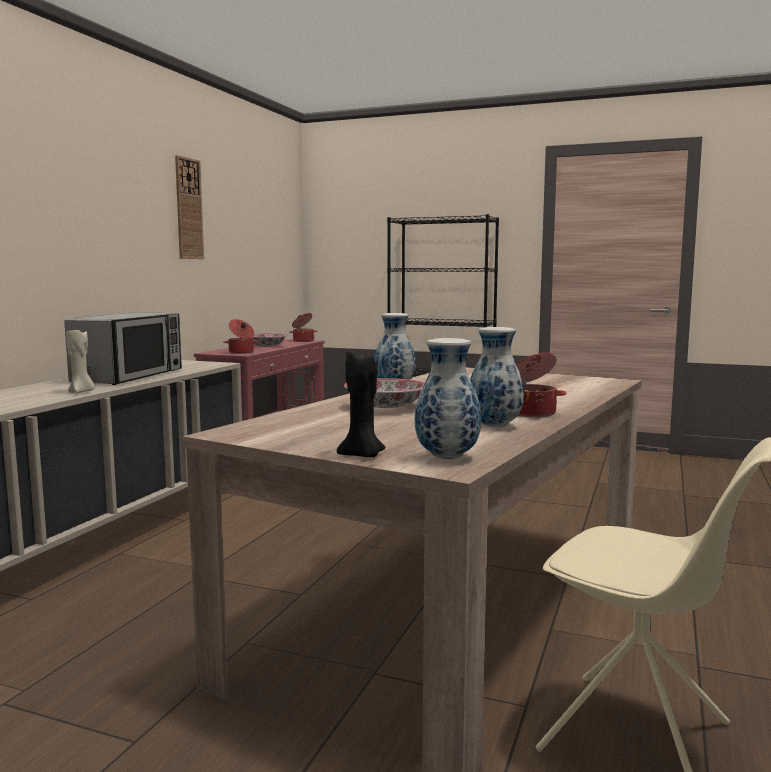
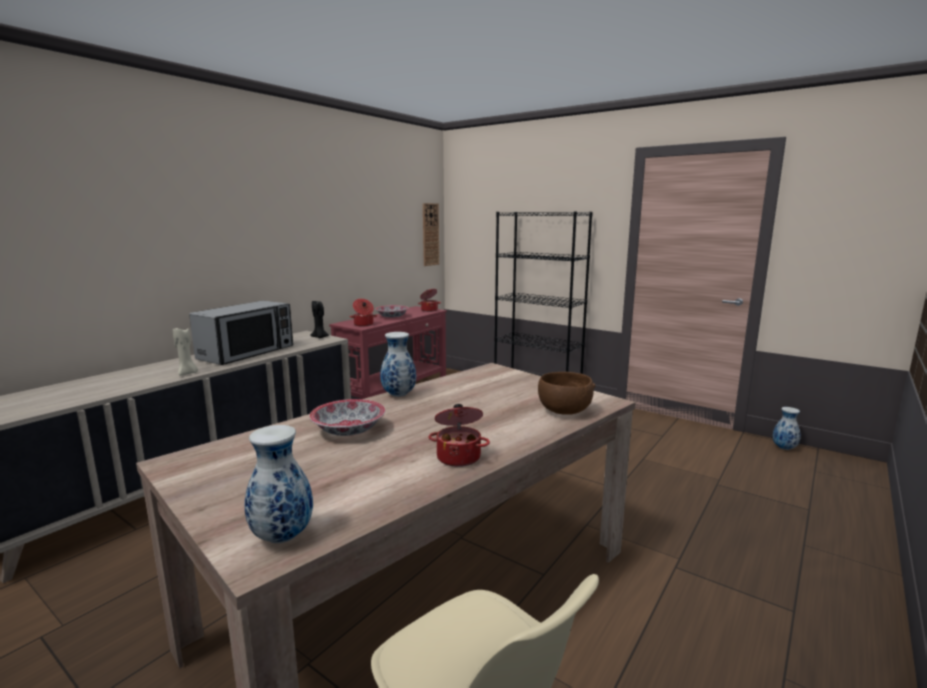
camera: 15 degrees right, 5 degrees up
(188, 209) = (324, 212): wall clock -> wall clock (430, 234)
(362, 455) = (218, 521): black candle -> black candle (319, 337)
(495, 426) = (398, 478): vase -> vase (784, 448)
(585, 387) = (564, 411): none -> brown bowl

